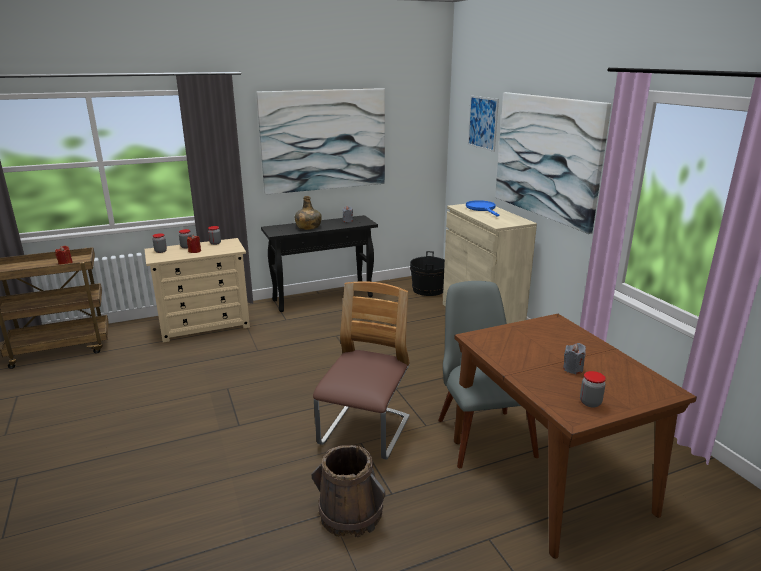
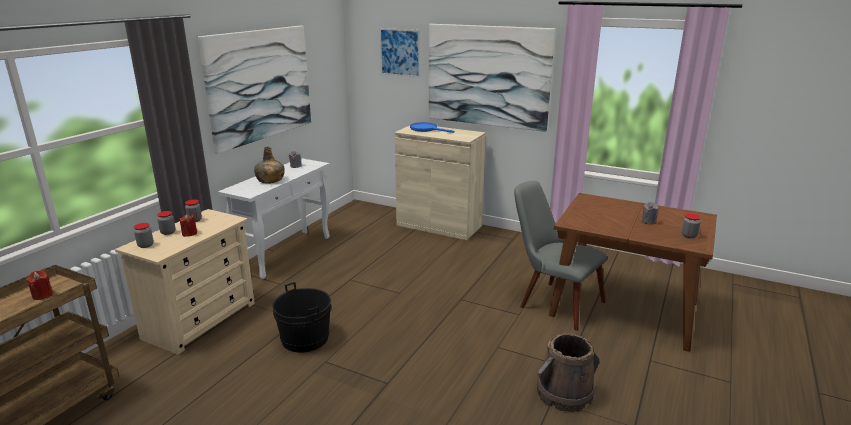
camera: 40 degrees left, 0 degrees up
(323, 298) = (286, 253): black console table -> white console table
(365, 432) = (489, 338): chair -> none
(428, 290) = (367, 217): black bucket -> black bucket (305, 339)

